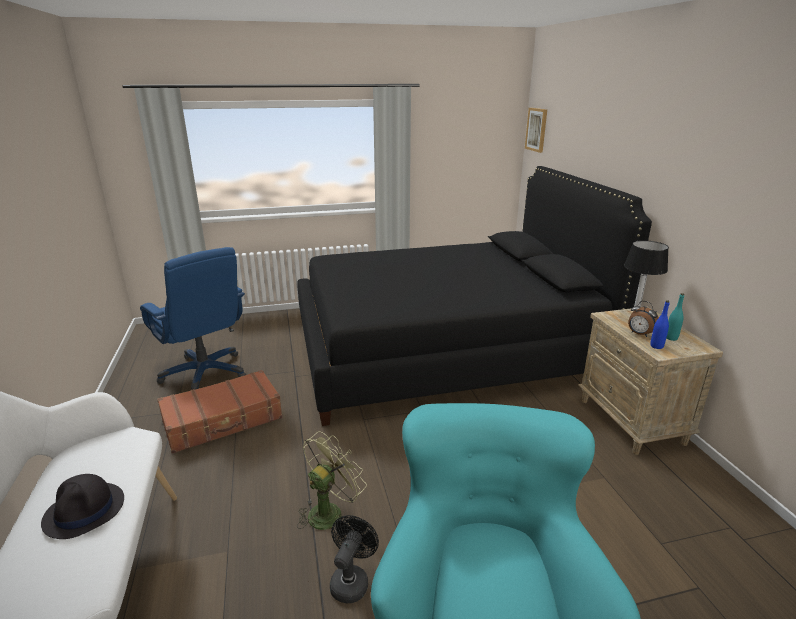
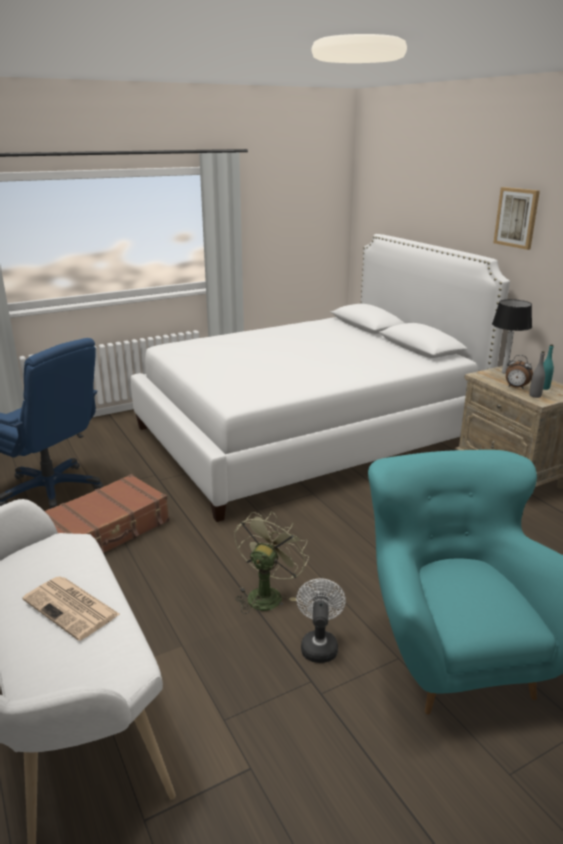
camera: 15 degrees left, 0 degrees up
(85, 511) = (72, 608): black hat -> newspaper
(351, 580) = (319, 644): black fan -> white fan
(444, 351) = (307, 436): black bed -> white bed
(536, 129) = (367, 196): picture -> picture (517, 217)
(656, 346) = (535, 395): blue bottle -> grey bottle

